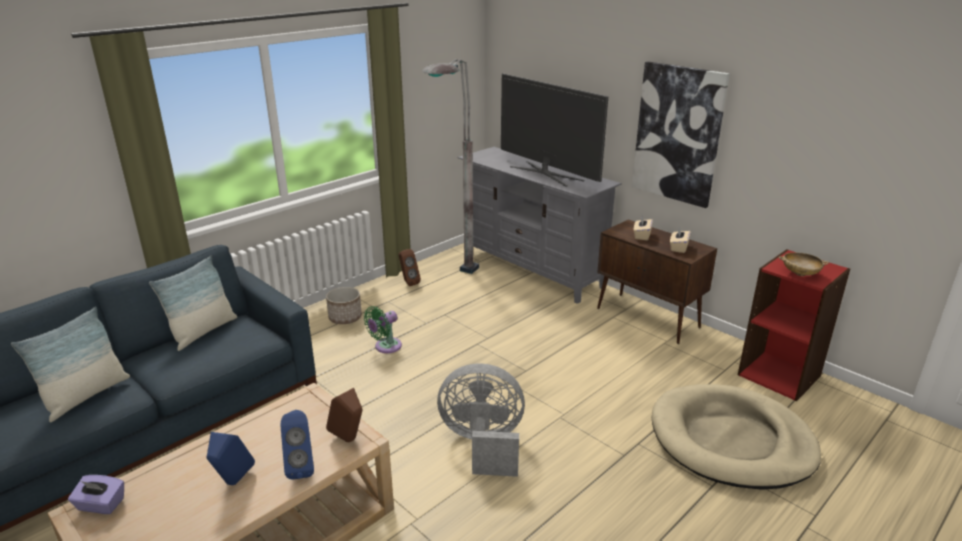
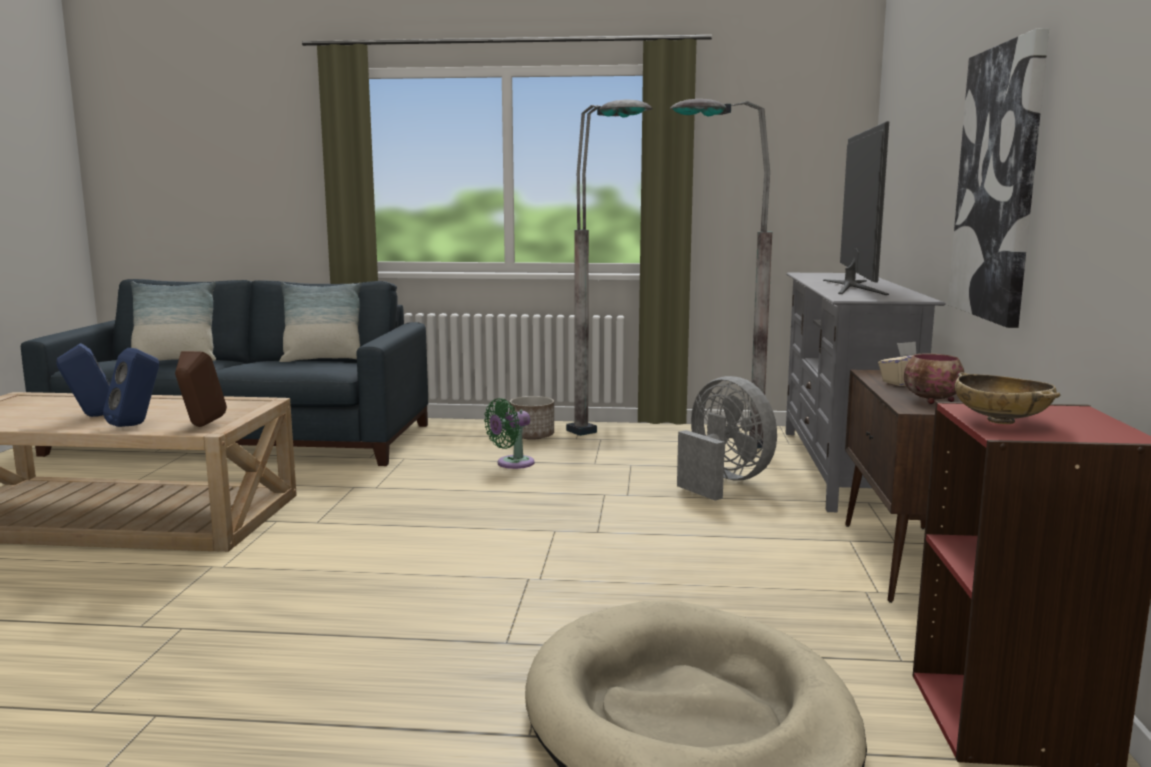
camera: 50 degrees right, 15 degrees down
(100, 505) = (30, 398): purple tissue box -> none
(385, 347) = (512, 464): green fan -> green fan turned 45 degrees counterclockwise
(398, 302) = (609, 442): none -> grey floor lamp
(408, 282) = (658, 434): brown speaker -> none
(483, 445) = (401, 556): grey fan -> grey fan (723, 482)
(678, 248) = (932, 400): beige tissue box -> bowl

